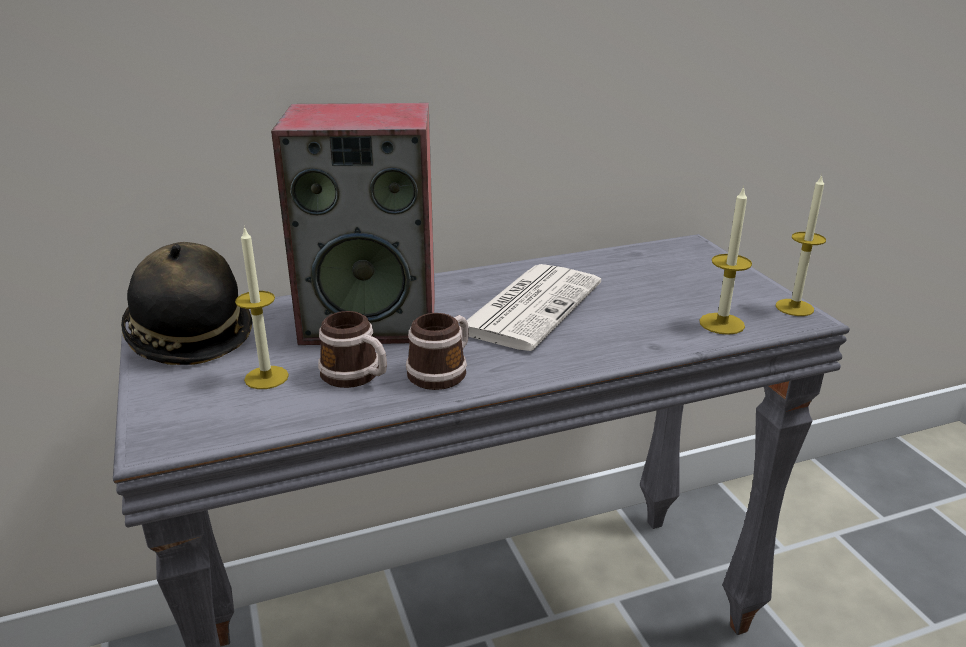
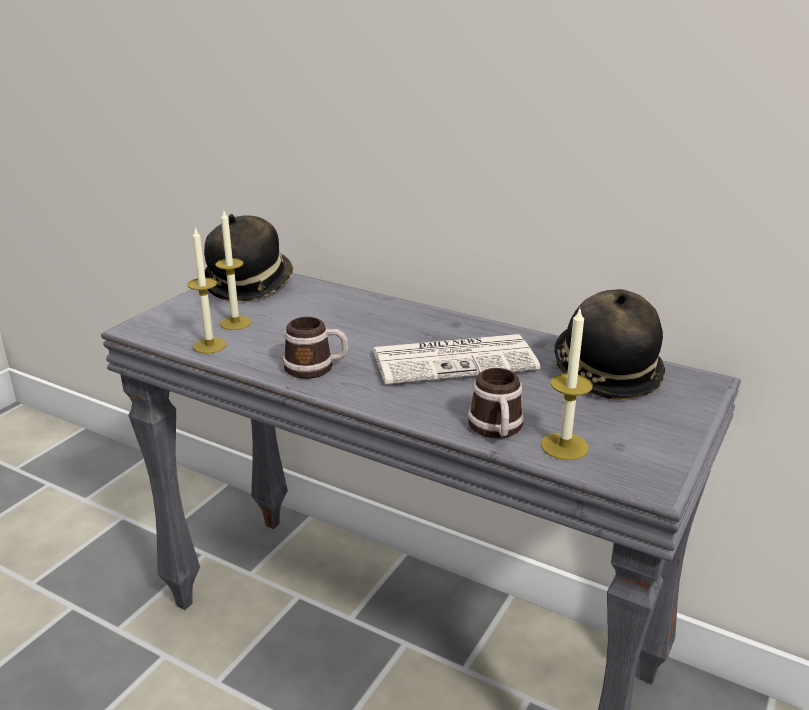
camera: 50 degrees right, 0 degrees up
(357, 376) = (272, 345): mug -> mug (496, 430)
(372, 319) = (349, 319): speaker -> none
(635, 266) = (605, 373): none -> hat
(794, 307) = (664, 473): candle -> candle (210, 345)

